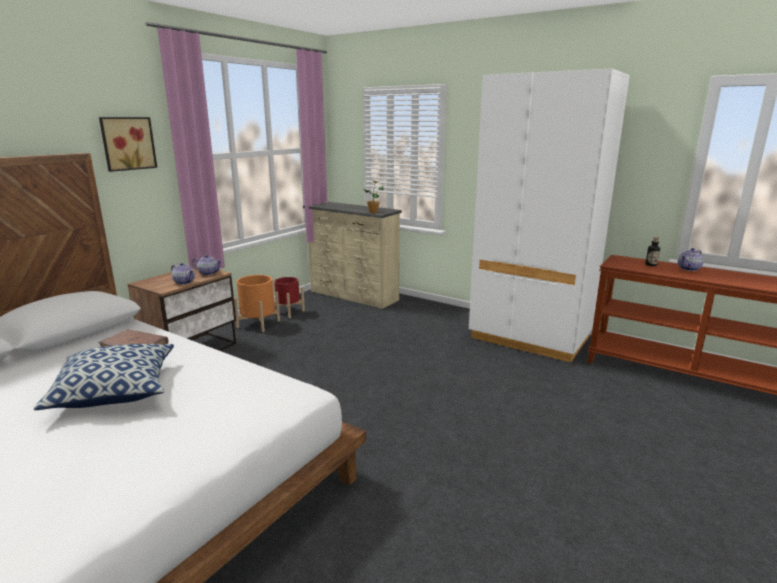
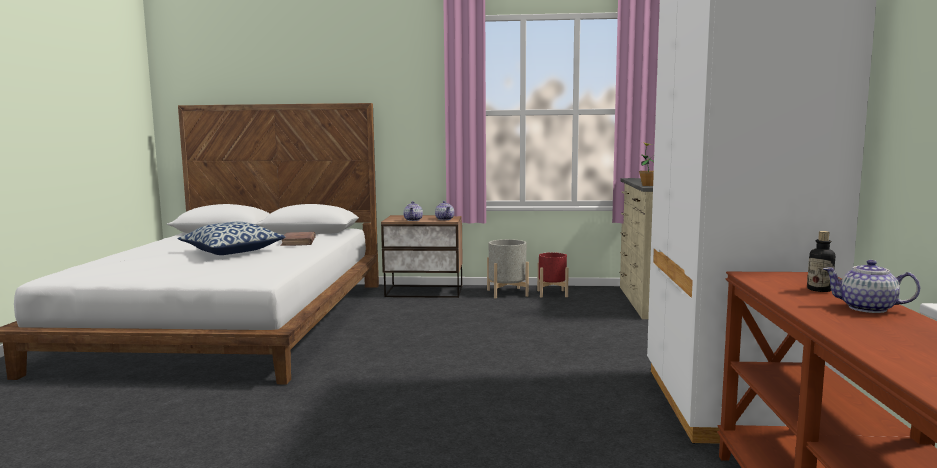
camera: 60 degrees right, 10 degrees down
(127, 143) = (412, 97): picture -> none
(258, 324) = (507, 293): orange planter -> grey planter

